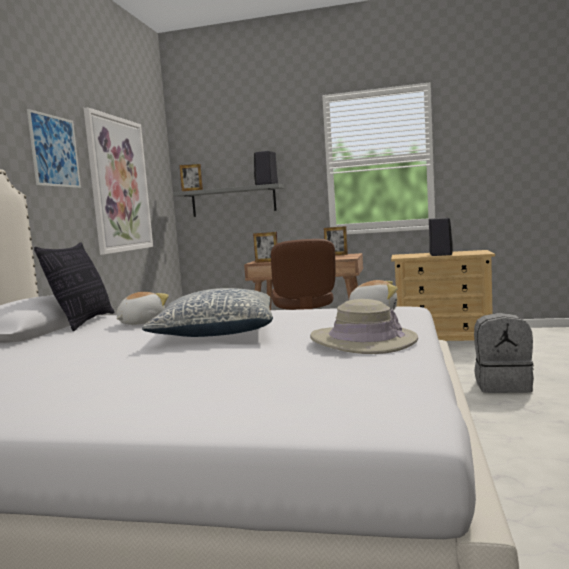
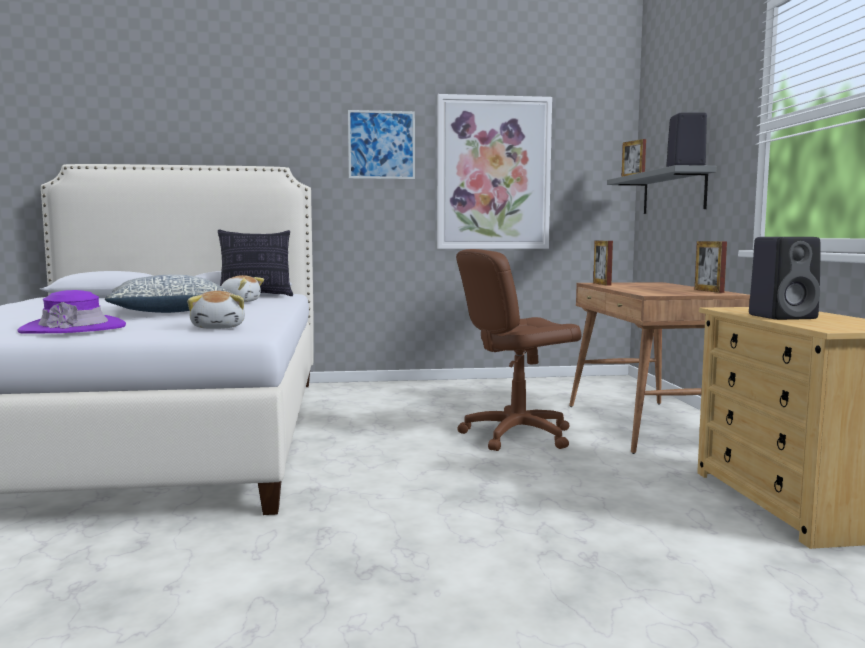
camera: 70 degrees right, 0 degrees up
(363, 341) = (73, 328): beige hat -> purple hat
(503, 386) = (496, 552): grey backpack -> none

